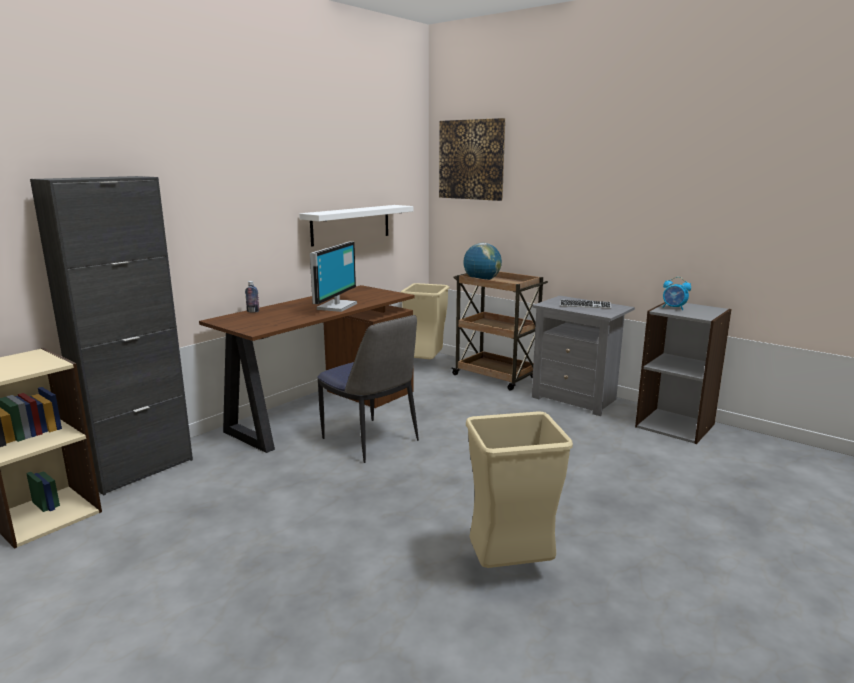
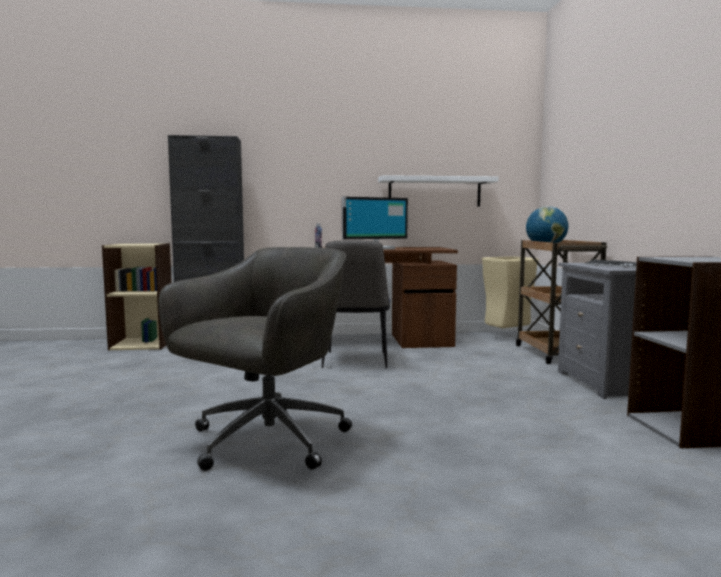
camera: 45 degrees right, 10 degrees down
(471, 159) = (565, 128): picture -> none
(511, 569) = (265, 441): beige trash can -> grey office chair
(674, 308) = (684, 257): alarm clock -> none

